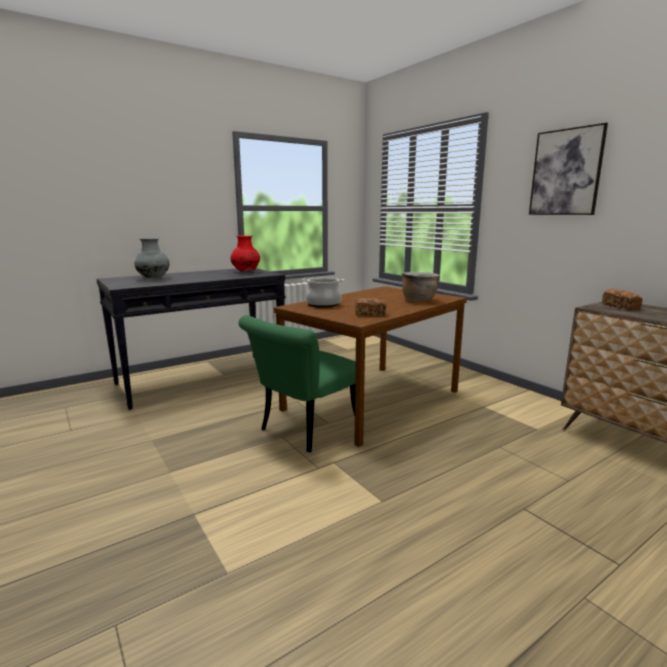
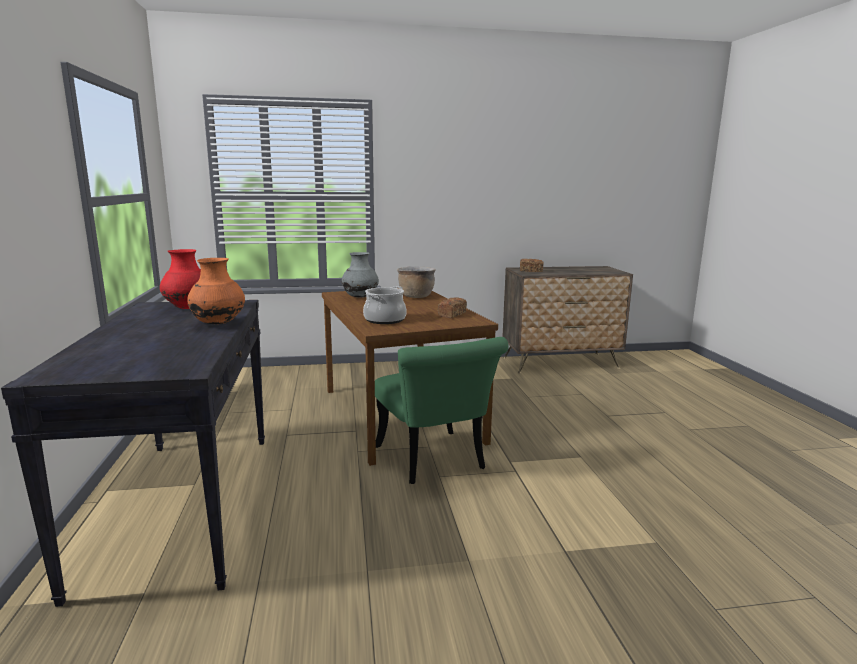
camera: 65 degrees left, 0 degrees up
(154, 278) = (128, 350): grey vase -> grey vase (360, 297)
(215, 278) = (218, 323): none -> orange vase
(566, 172) = (459, 168): picture -> none

